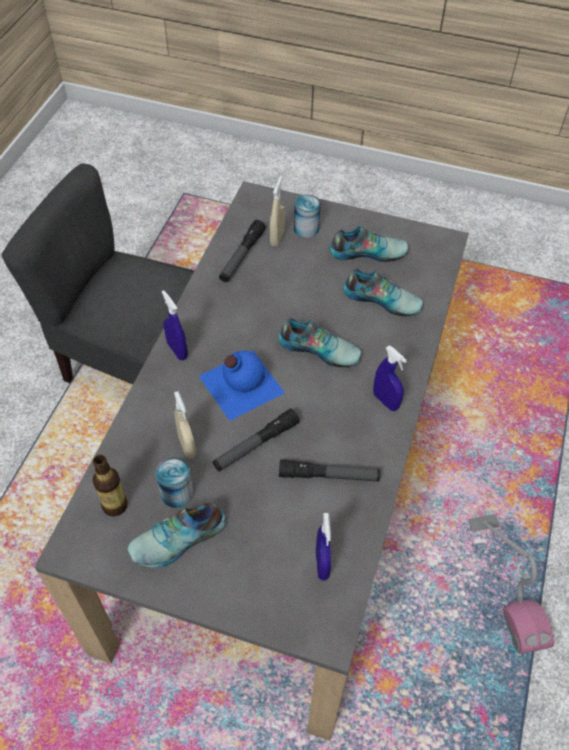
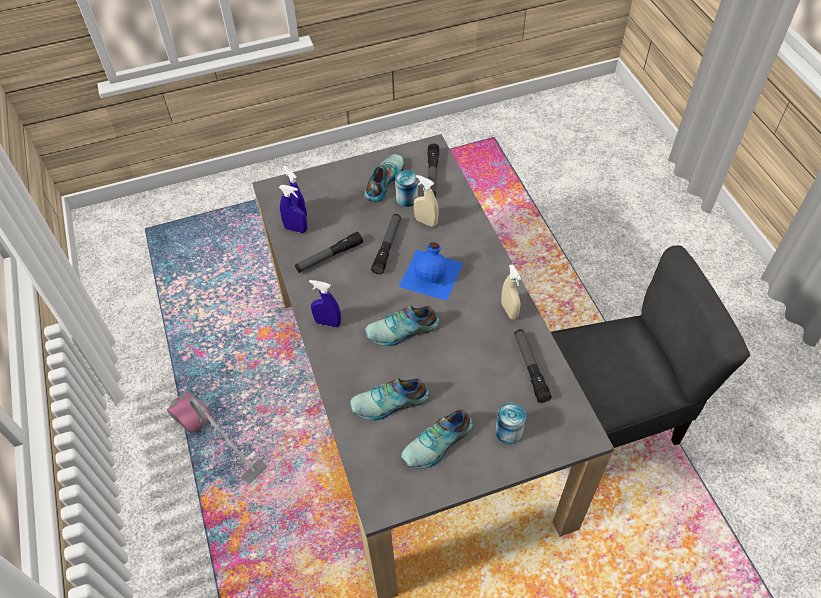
camera: 145 degrees right, 0 degrees up
(115, 505) = (432, 175): bottle -> flashlight
(177, 351) = (493, 268): blue spray bottle -> blue spray bottle (296, 229)
(277, 238) = (522, 404): beige spray bottle -> beige spray bottle (509, 310)

